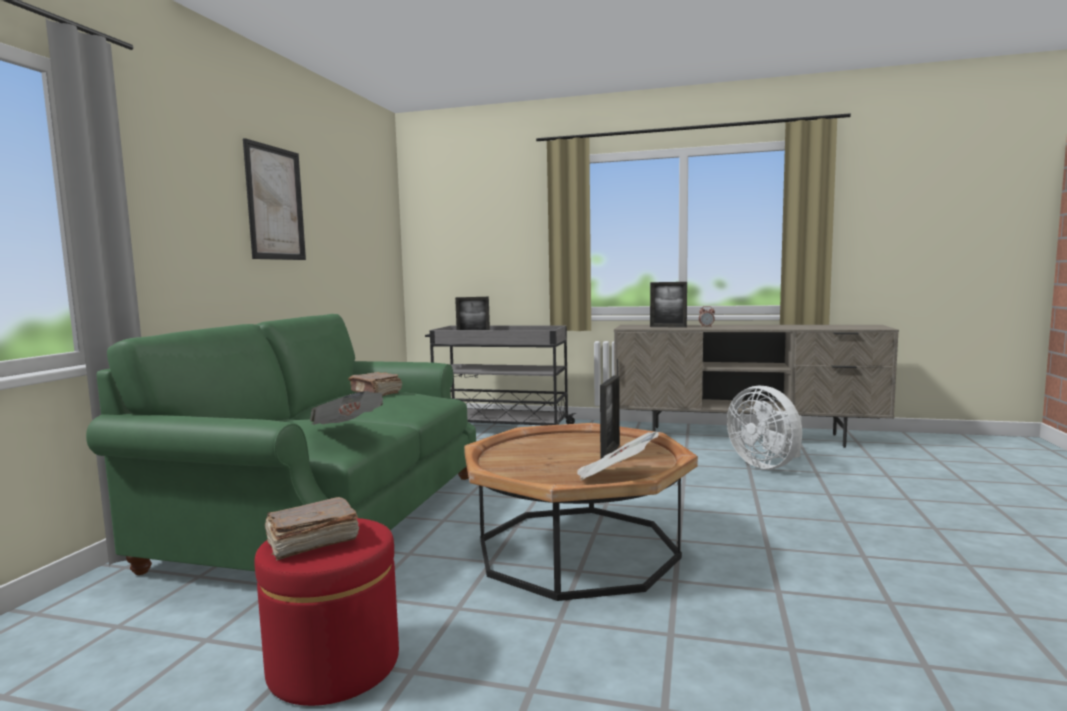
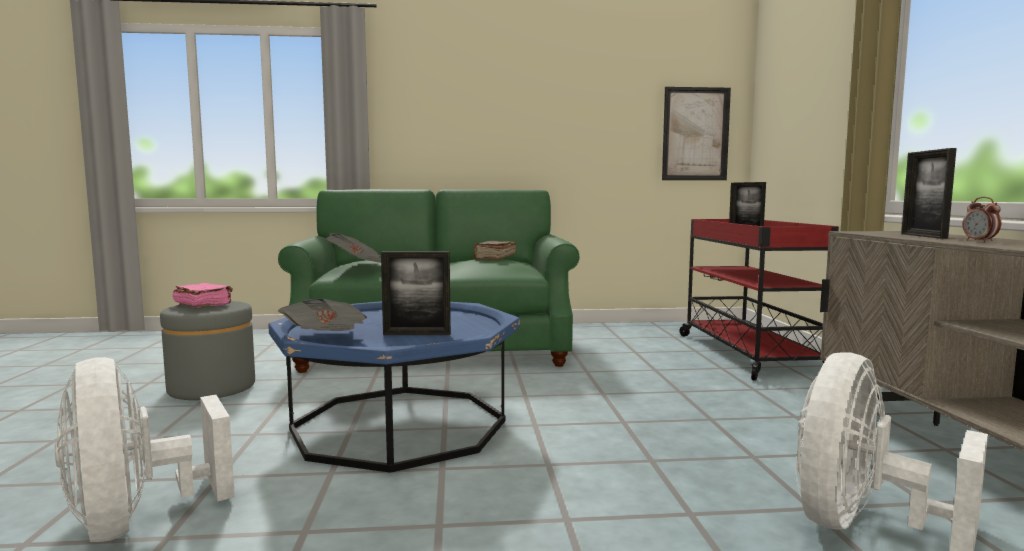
camera: 70 degrees right, 0 degrees up
(275, 203) = (528, 95): picture -> picture (695, 134)
(311, 542) = (203, 305): brown book -> pink book
(334, 665) = (212, 388): red ottoman -> grey ottoman
(500, 429) = (747, 353): grey cart -> red cart
(577, 549) = (399, 425): brown coffee table -> blue coffee table
(762, 669) = (137, 521): none -> white fan

